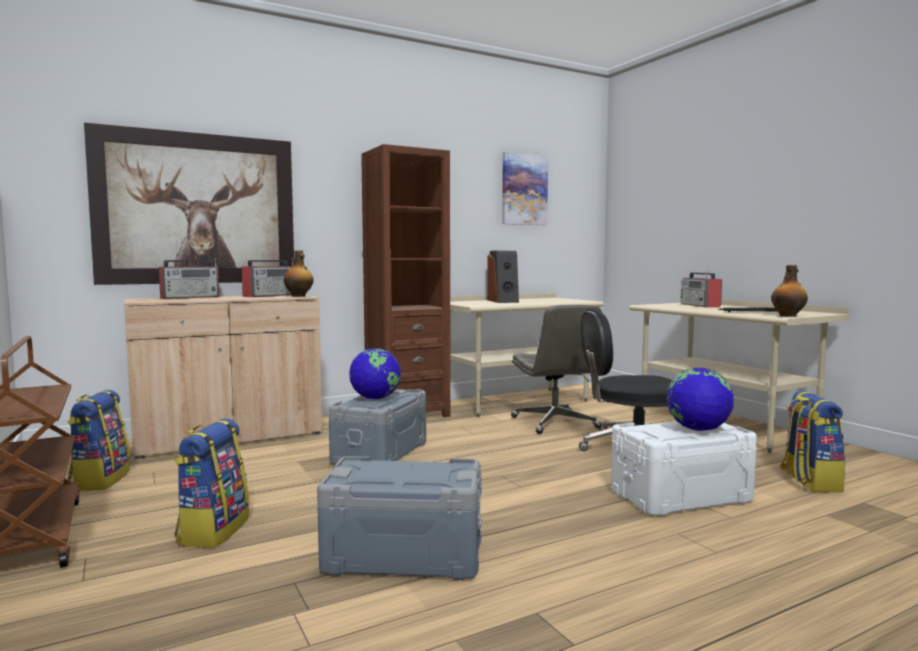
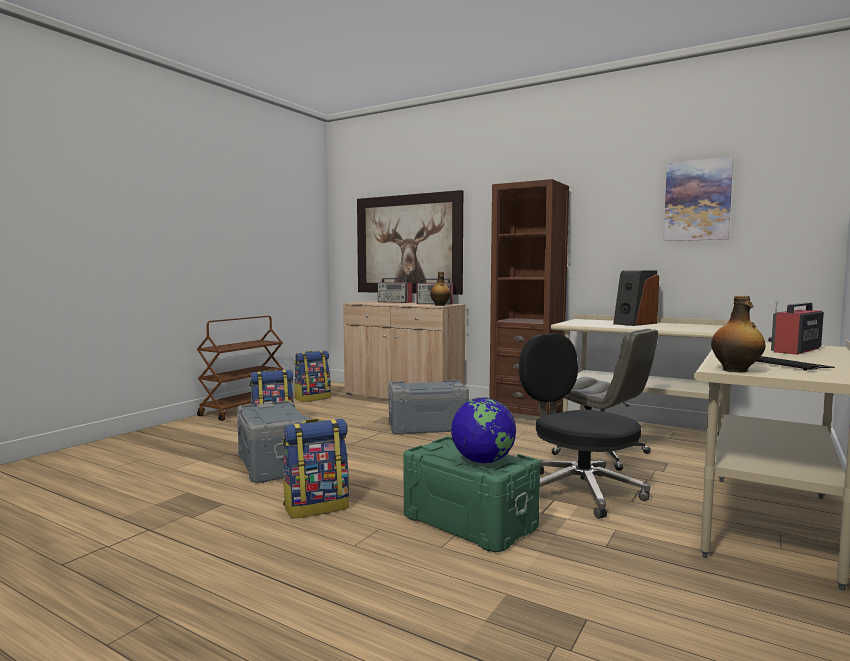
camera: 60 degrees right, 0 degrees up
(375, 398) = (428, 385): globe -> none
(555, 423) = (602, 454): grey office chair -> grey office chair turned 90 degrees counterclockwise
(681, 496) = (468, 522): white storage box -> green storage box
(809, 481) = (619, 584): backpack -> backpack (317, 507)

